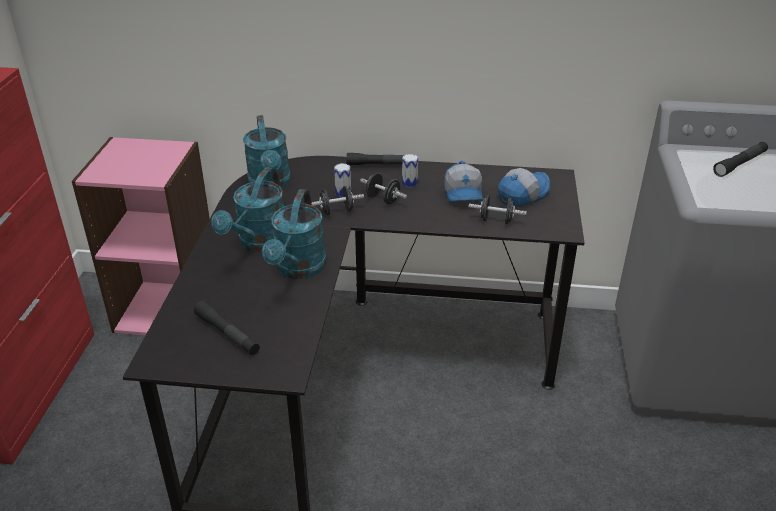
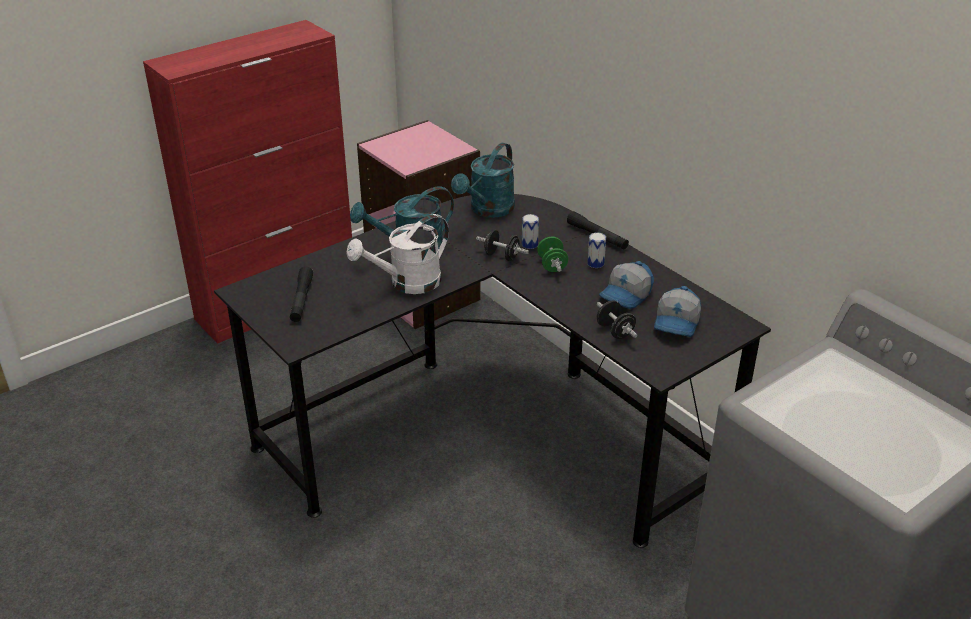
camera: 45 degrees right, 0 degrees up
(298, 270) = (407, 284): turquoise watering can -> white watering can
(383, 199) = (552, 265): black dumbbell -> green dumbbell
(522, 194) = (677, 323): cap -> cap turned 105 degrees clockwise
(740, 164) = (872, 394): black flashlight -> none

